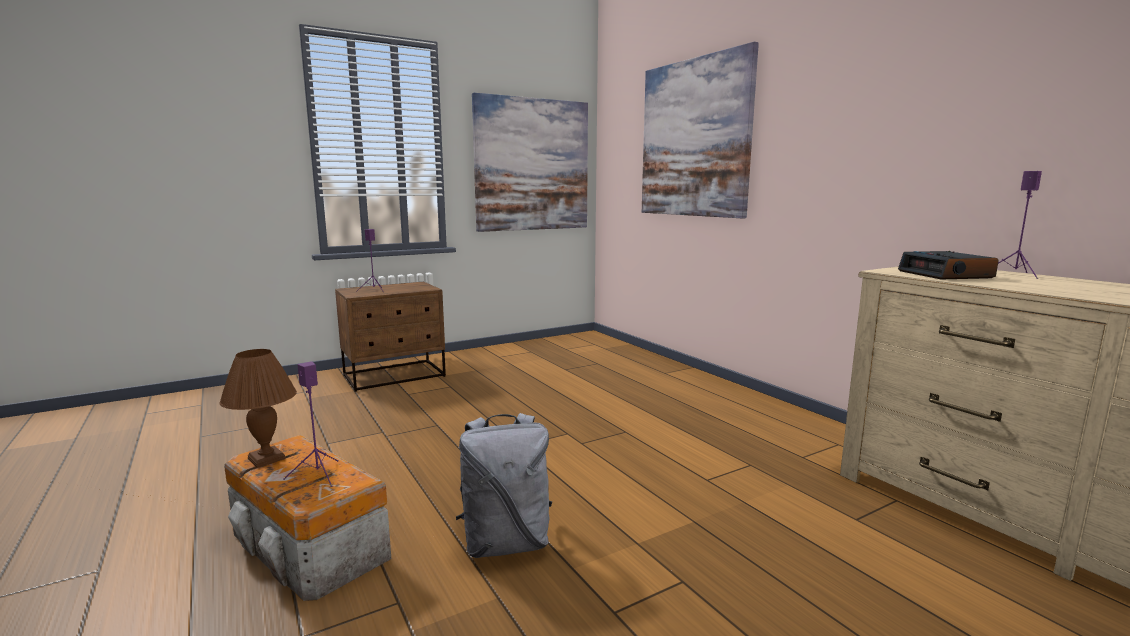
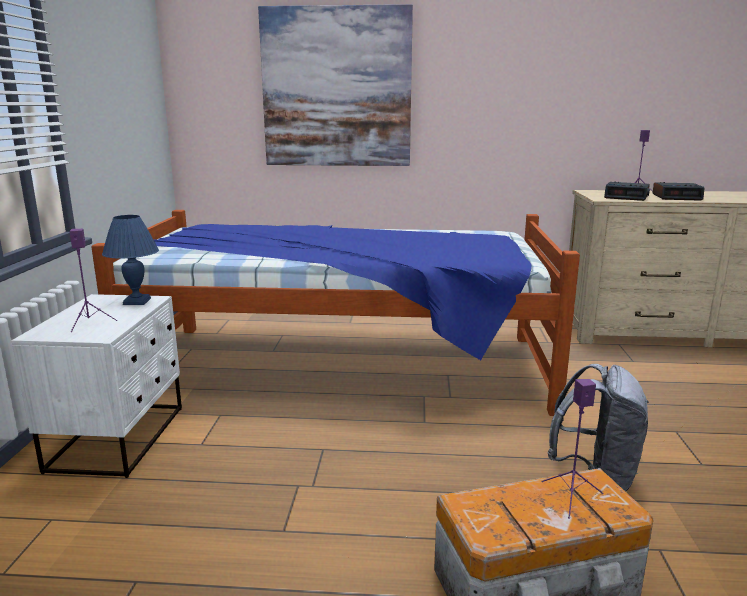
camera: 55 degrees left, 5 degrees up
(267, 458) = (504, 522): brown table lamp -> none
(395, 376) = (119, 438): brown nightstand -> white nightstand
(421, 288) = (137, 301): none -> blue table lamp
(532, 165) = (127, 112): picture -> none
(576, 395) = (344, 367): none -> bed
(1042, 285) = (677, 197): none -> alarm clock

